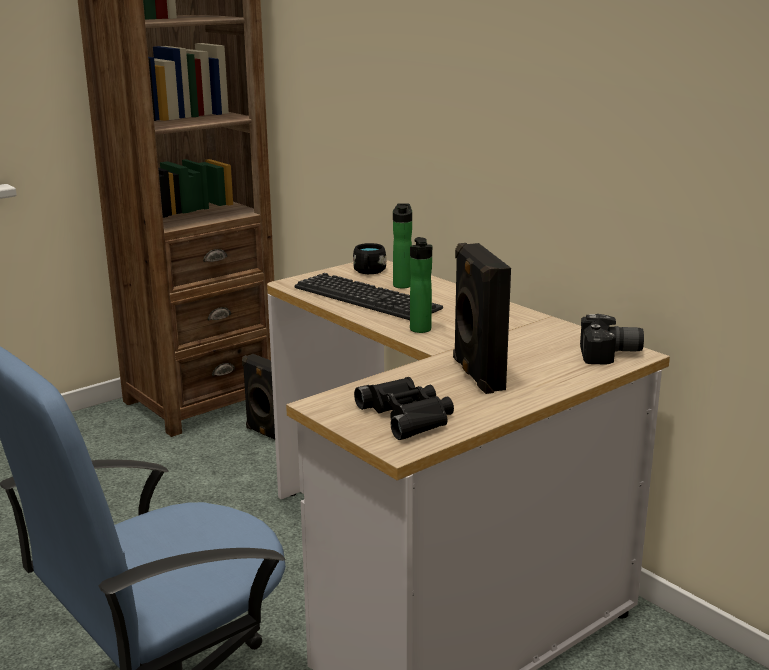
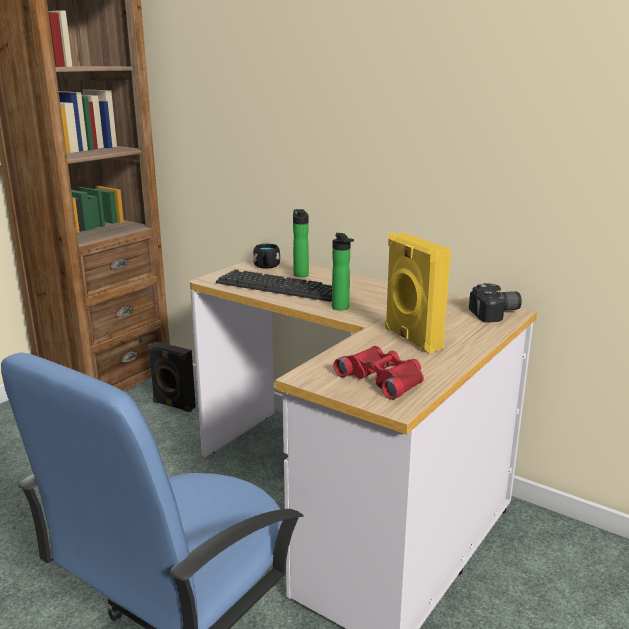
camera: 15 degrees left, 0 degrees up
(407, 416) = (383, 378): black binoculars -> red binoculars
(476, 375) = (411, 339): black speaker -> yellow speaker

